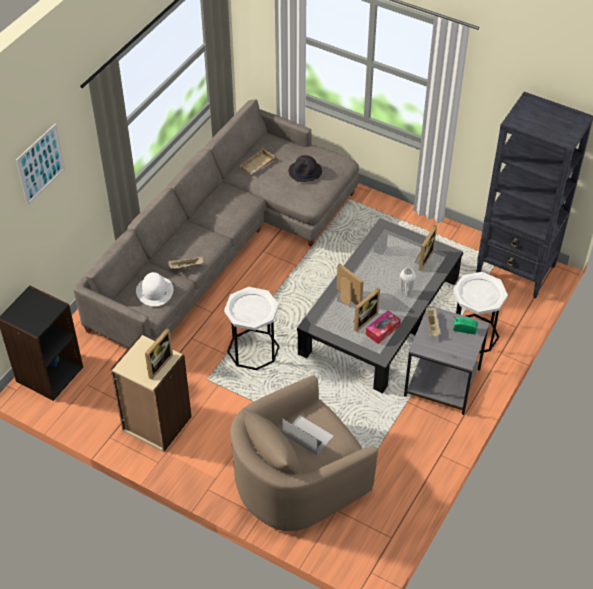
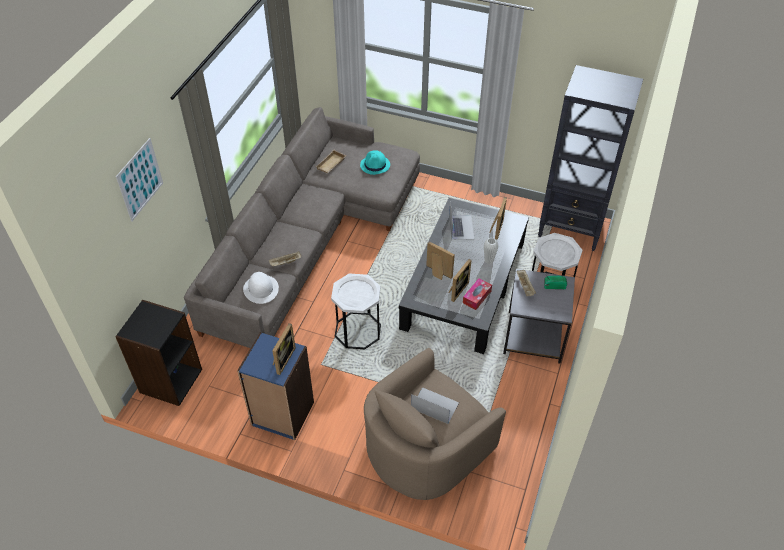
camera: 10 degrees left, 0 degrees up
(156, 424) = (282, 414): beige bookcase -> blue bookcase
(305, 171) = (375, 165): black hat -> turquoise hat
(385, 252) = (461, 227): none -> laptop

